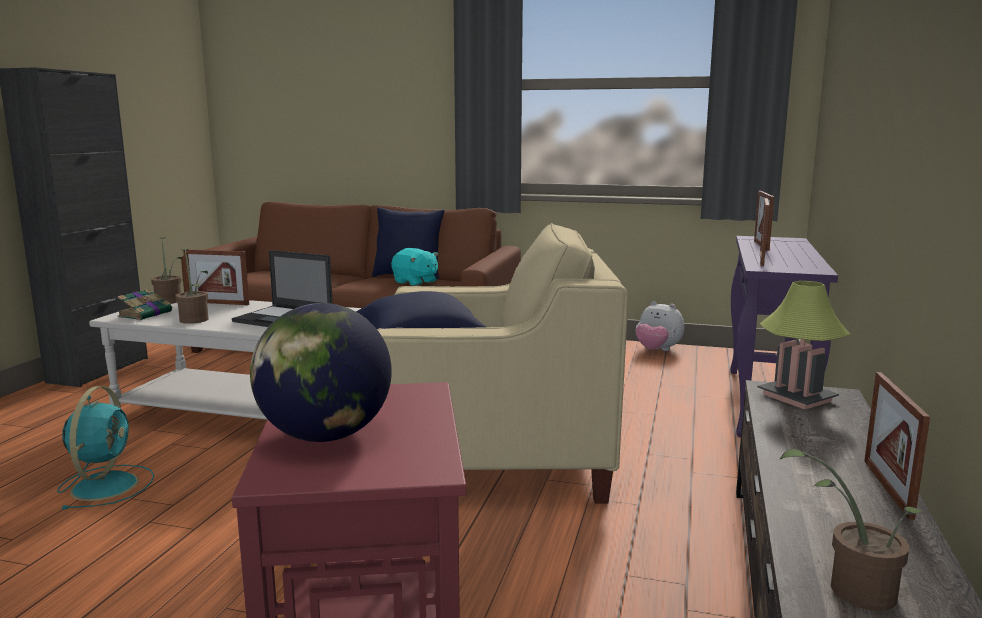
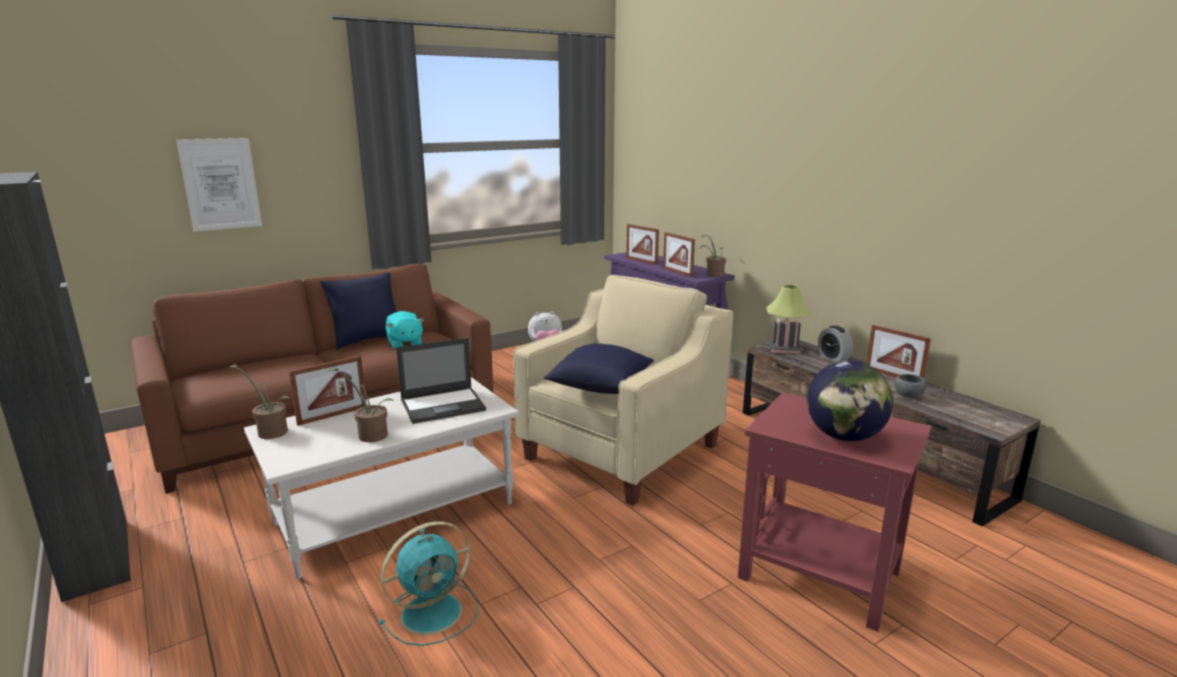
camera: 50 degrees left, 5 degrees up
(106, 485) = (434, 612): turquoise fan -> turquoise fan turned 105 degrees clockwise
(146, 314) = (304, 450): book -> none
(343, 113) = (221, 184): none -> picture
(415, 282) = (404, 343): turquoise plush toy -> turquoise plush toy turned 75 degrees clockwise
(821, 517) = (908, 395): none -> grey bowl
(847, 431) = (833, 358): none -> alarm clock
(852, 590) = (967, 414): potted plant -> potted plant (713, 275)

